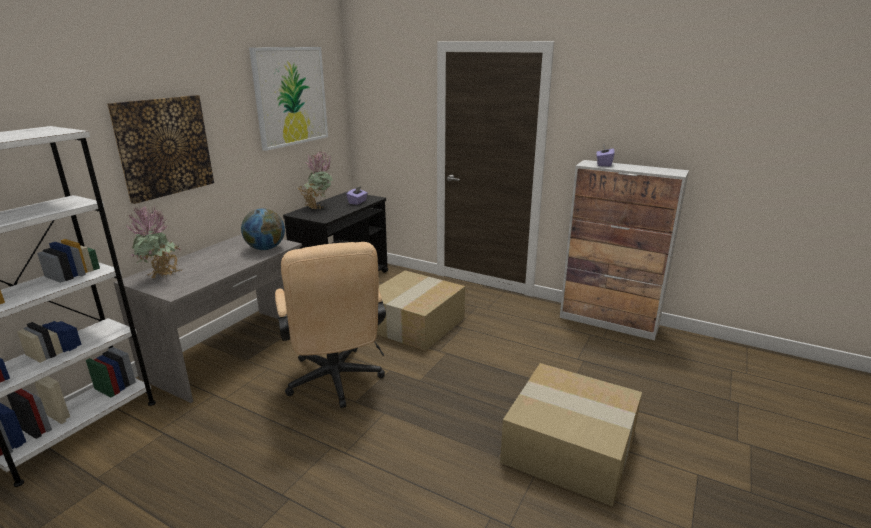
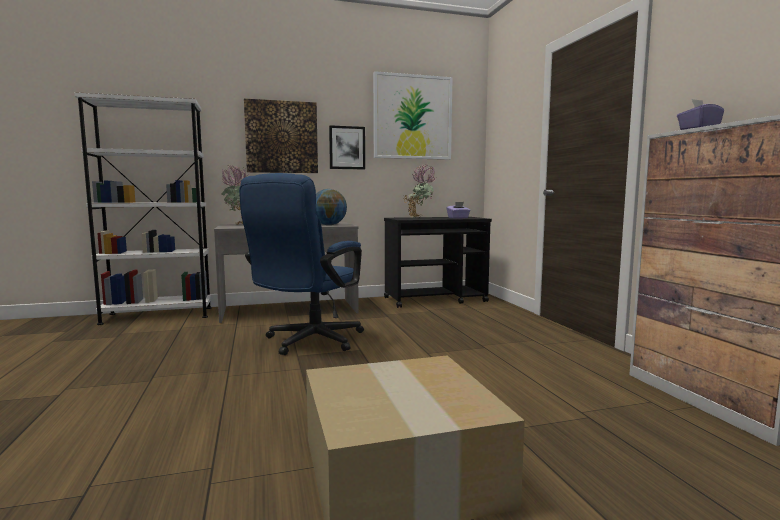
camera: 45 degrees right, 15 degrees down
(236, 144) = (347, 148): none -> picture
(335, 383) = (308, 342): beige office chair -> blue office chair
(414, 324) = (442, 333): cardboard box -> none

